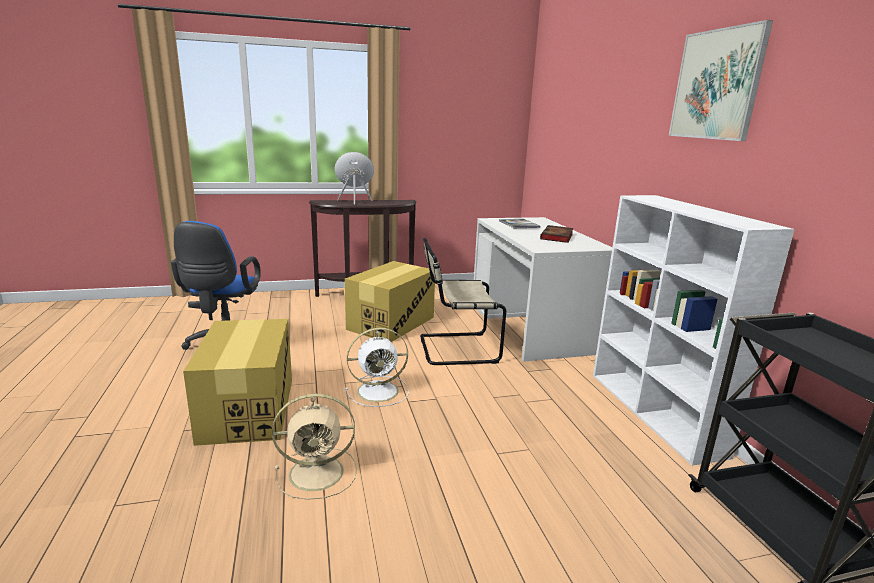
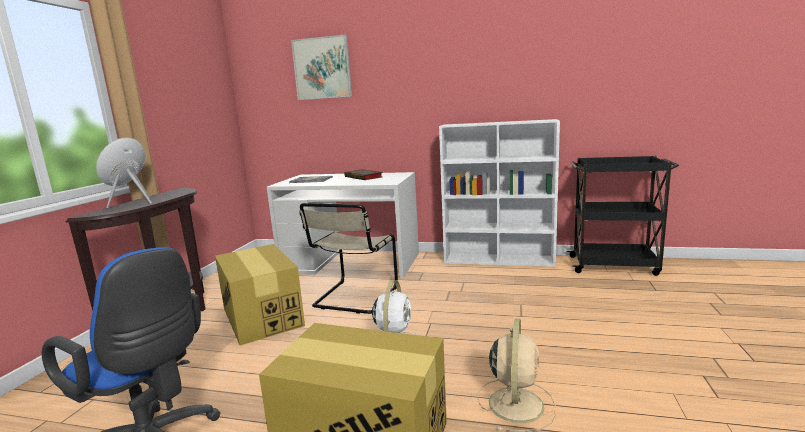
camera: 60 degrees left, 5 degrees down
(716, 85) = (473, 48): picture -> picture (322, 68)

